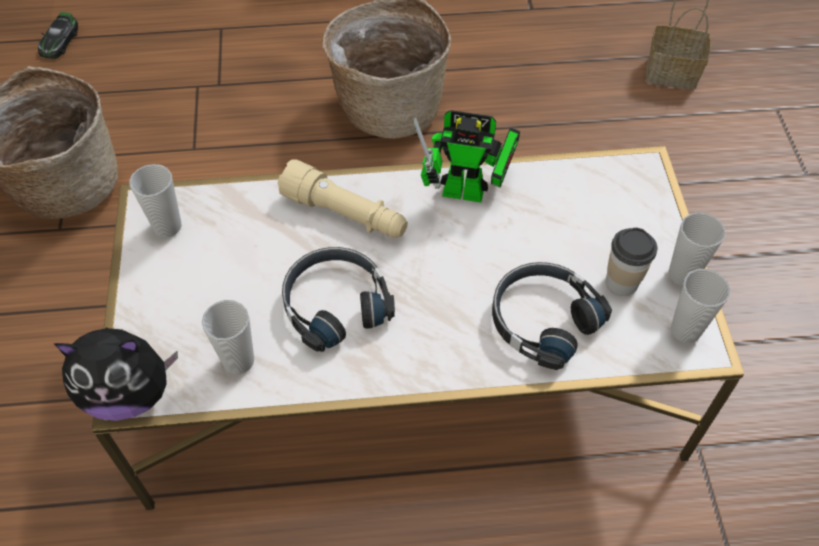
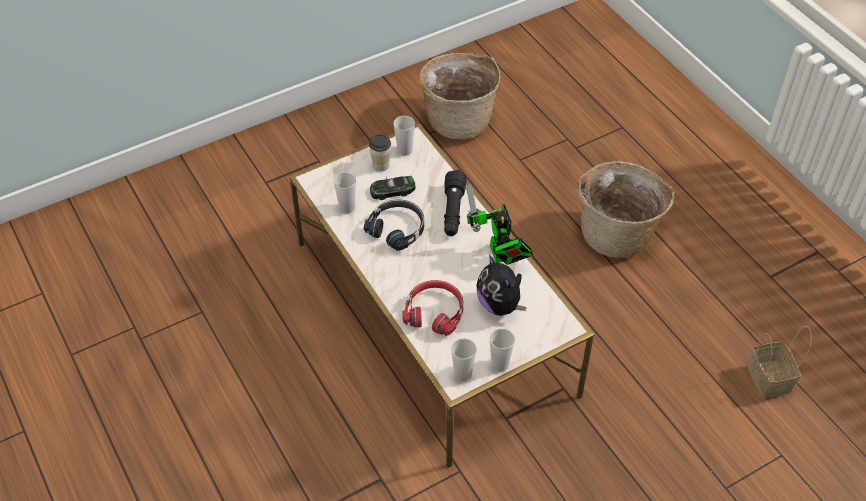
camera: 65 degrees right, 5 degrees down
(60, 41) = (557, 64): toy car -> toy car (392, 190)
(130, 394) = (311, 179): plush toy -> plush toy (500, 305)
(345, 214) = (453, 211): beige flashlight -> black flashlight
(542, 319) = (434, 312): black headphones -> red headphones
(621, 282) = (478, 338): cup -> cup (381, 165)

